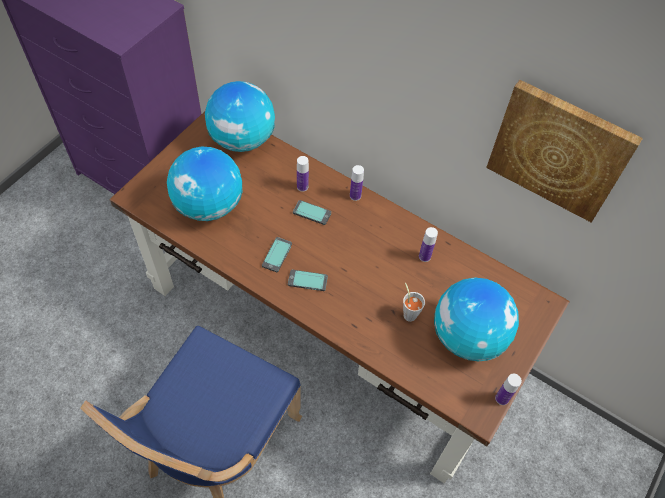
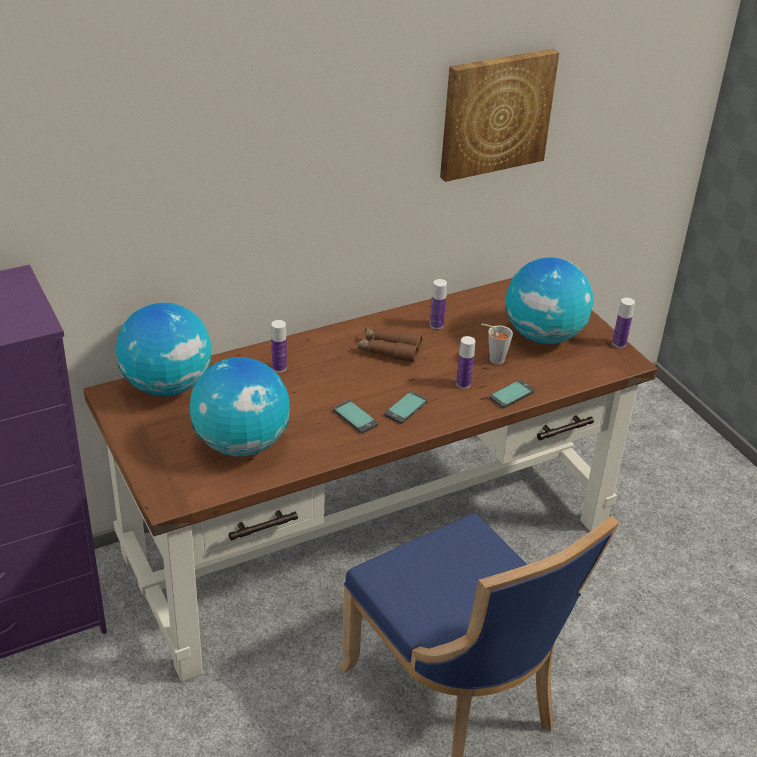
camera: 60 degrees left, 20 degrees down
(312, 213) = (320, 374): phone -> phone (511, 394)
(355, 196) = (324, 338): bottle -> bottle (463, 384)
(369, 240) = (389, 350): none -> brown binoculars

